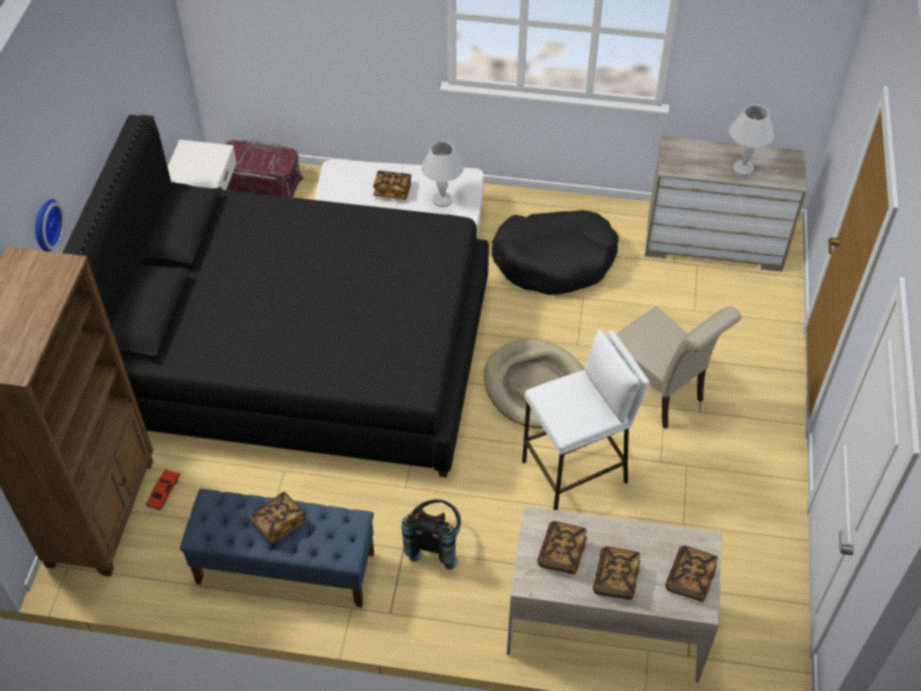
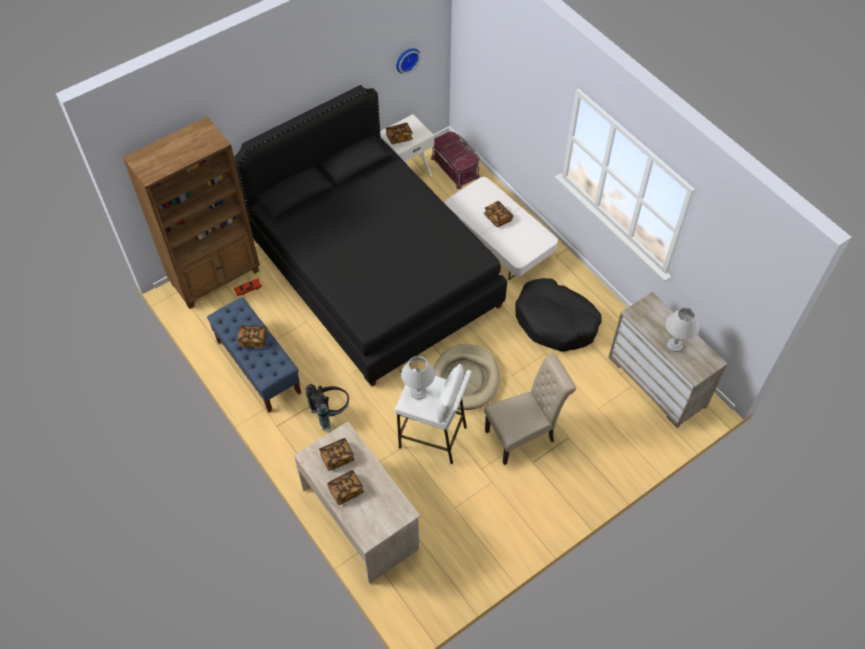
camera: 45 degrees right, 5 degrees up
(45, 224) = (250, 116): wall clock -> wall clock (406, 59)
(443, 200) = (517, 242): white table lamp -> white table lamp (418, 393)
(659, 393) = (523, 435): beige chair -> beige chair turned 120 degrees counterclockwise
(690, 579) = (378, 521): book -> book (399, 137)

